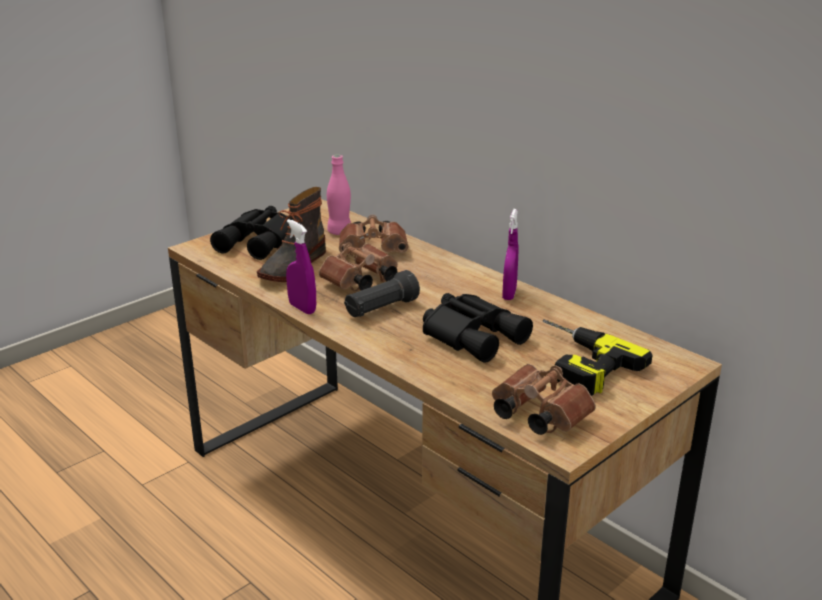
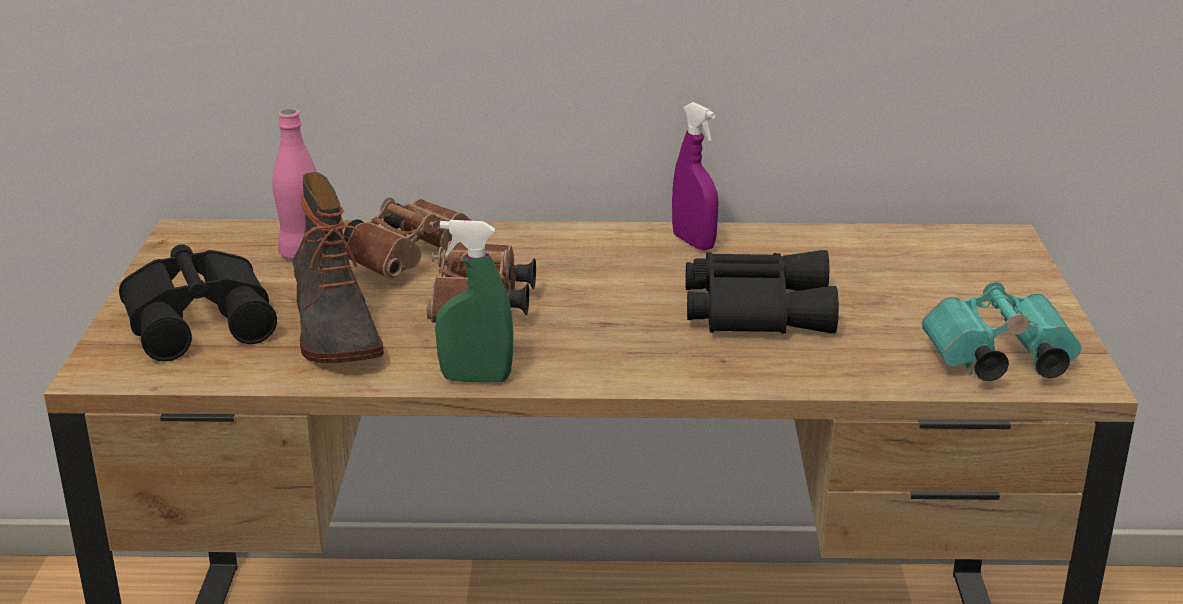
camera: 45 degrees left, 0 degrees up
(302, 308) = (476, 379): purple spray bottle -> green spray bottle
(381, 309) = (583, 330): black flashlight -> none
(536, 415) = (995, 362): brown binoculars -> turquoise binoculars
(574, 362) = (913, 287): power drill -> none

